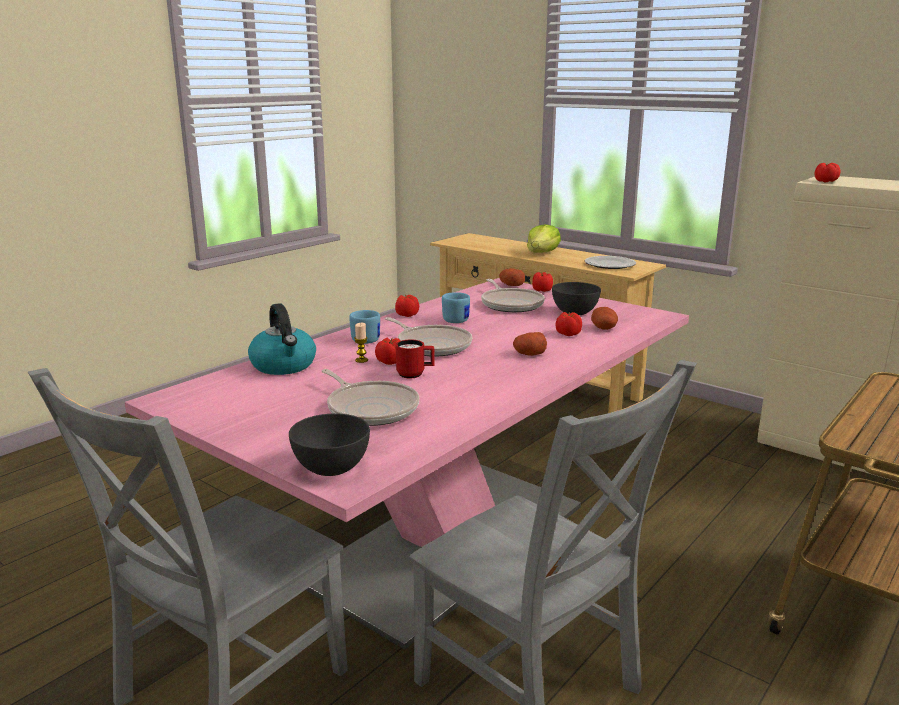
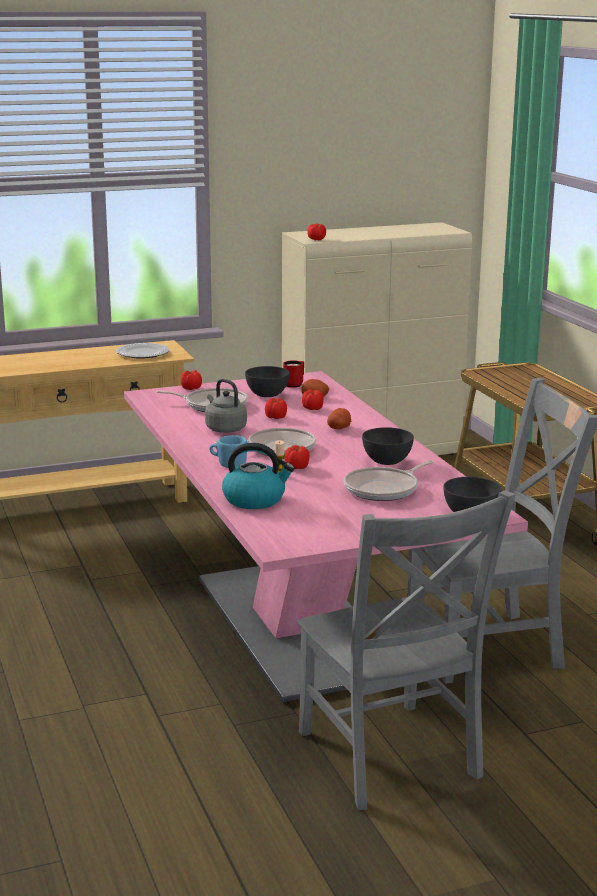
camera: 60 degrees left, 0 degrees up
(370, 408) = (384, 489): frying pan -> frying pan turned 150 degrees clockwise
(406, 315) = (184, 440): tomato -> tomato (276, 417)
(415, 374) = (334, 465): red mug -> red mug (295, 384)
(457, 319) = (224, 428): blue mug -> grey kettle
(458, 393) = (387, 462): none -> grey bowl
(511, 285) = (156, 392): potato -> none
(542, 253) = (58, 360): lettuce -> none

